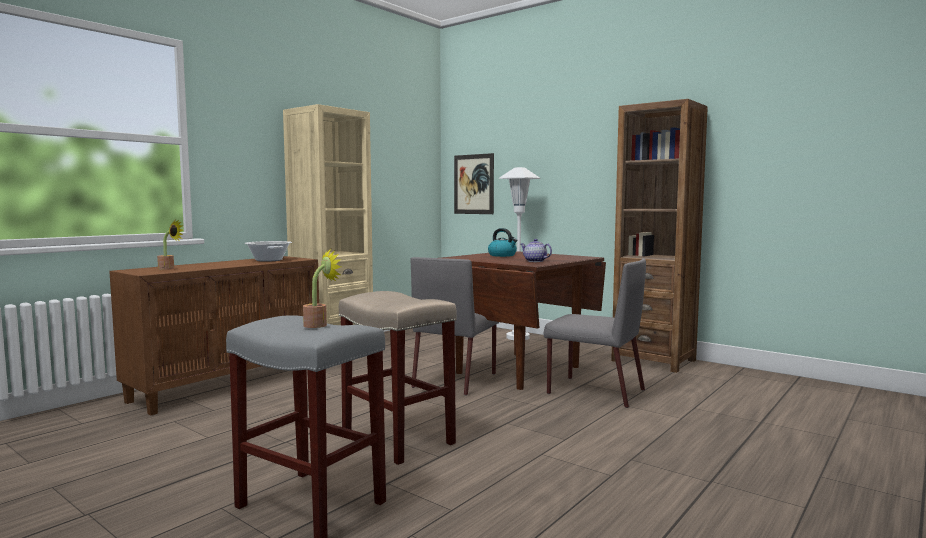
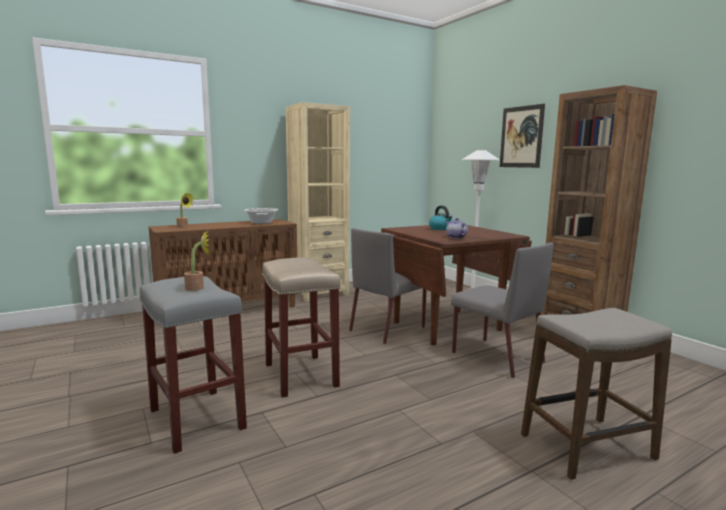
camera: 20 degrees right, 5 degrees up
(473, 184) = (451, 163): picture -> picture (521, 137)
(740, 453) = (587, 447): none -> stool

